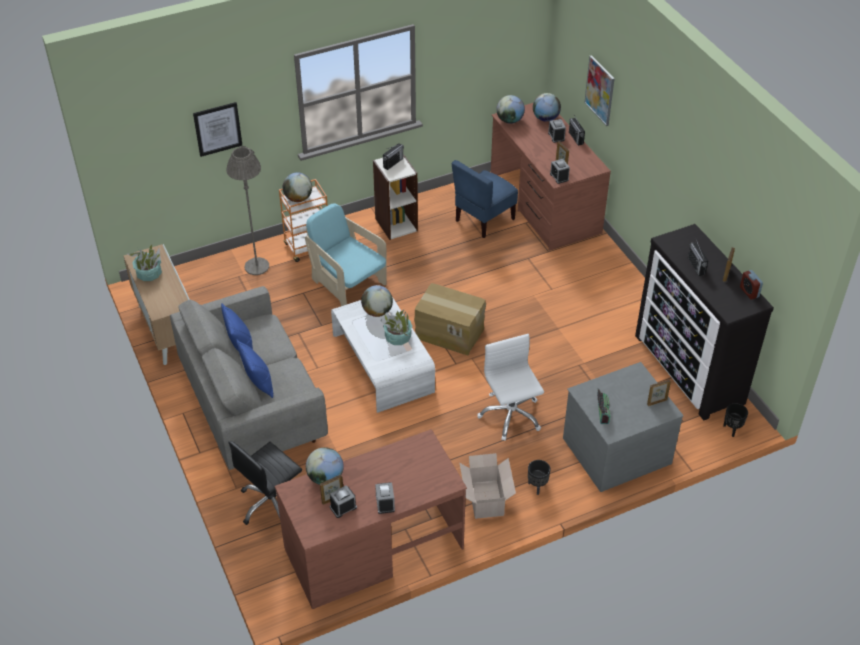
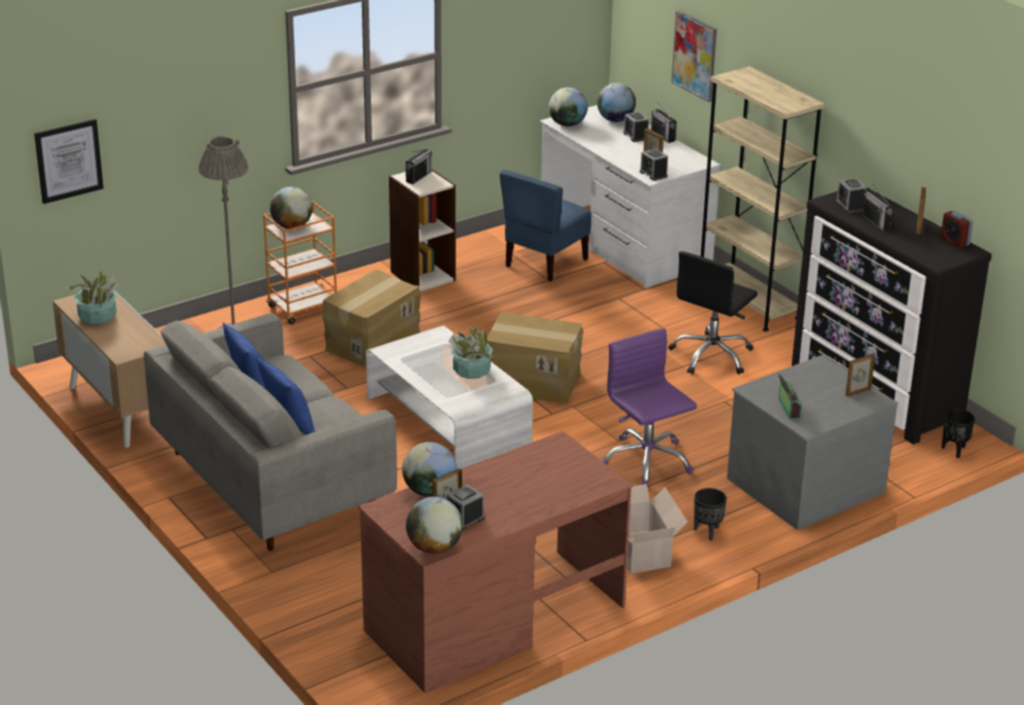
camera: 10 degrees left, 15 degrees down
(217, 129) = (182, 118): picture -> picture (68, 160)
(272, 503) = (331, 584): black office chair -> black office chair (712, 356)
(347, 284) = (372, 342): turquoise armchair -> cardboard box
(377, 312) = (434, 347): globe -> globe (434, 548)
(385, 503) = (523, 510): alarm clock -> alarm clock (850, 206)
(510, 415) = (646, 461): white office chair -> purple office chair
(544, 204) = (624, 242): brown desk -> white desk
(619, 272) = (748, 303): none -> beige bookcase

